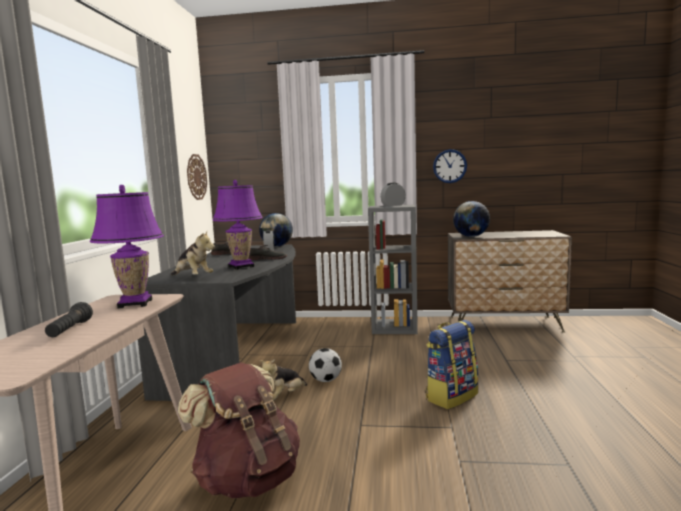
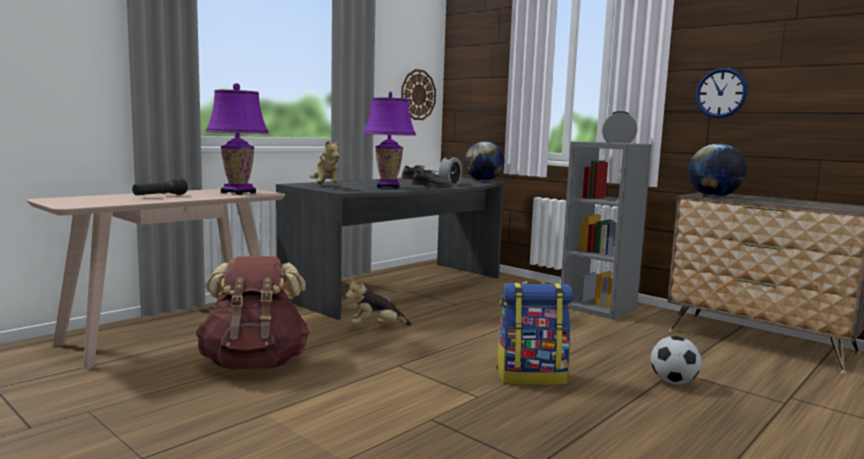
camera: 35 degrees right, 0 degrees up
(326, 380) = (434, 327): football -> football (673, 382)

